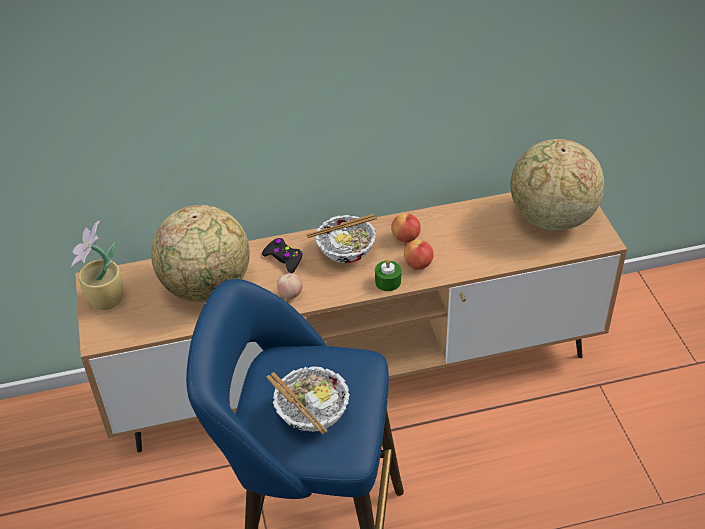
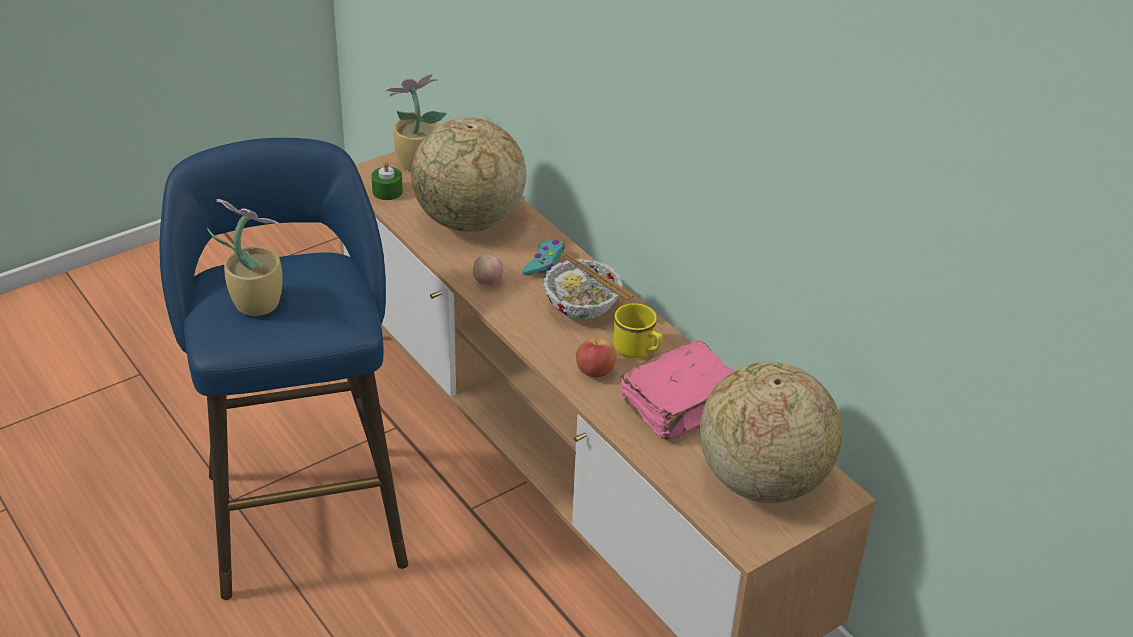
camera: 65 degrees right, 5 degrees down
(284, 259) = (544, 263): black game controller -> turquoise game controller
(311, 415) = (256, 302): bowl -> potted plant
(388, 281) = (550, 353): green candle -> green candle (387, 191)
(406, 238) = (638, 351): apple -> yellow mug
(470, 232) = (683, 406): none -> pink book

